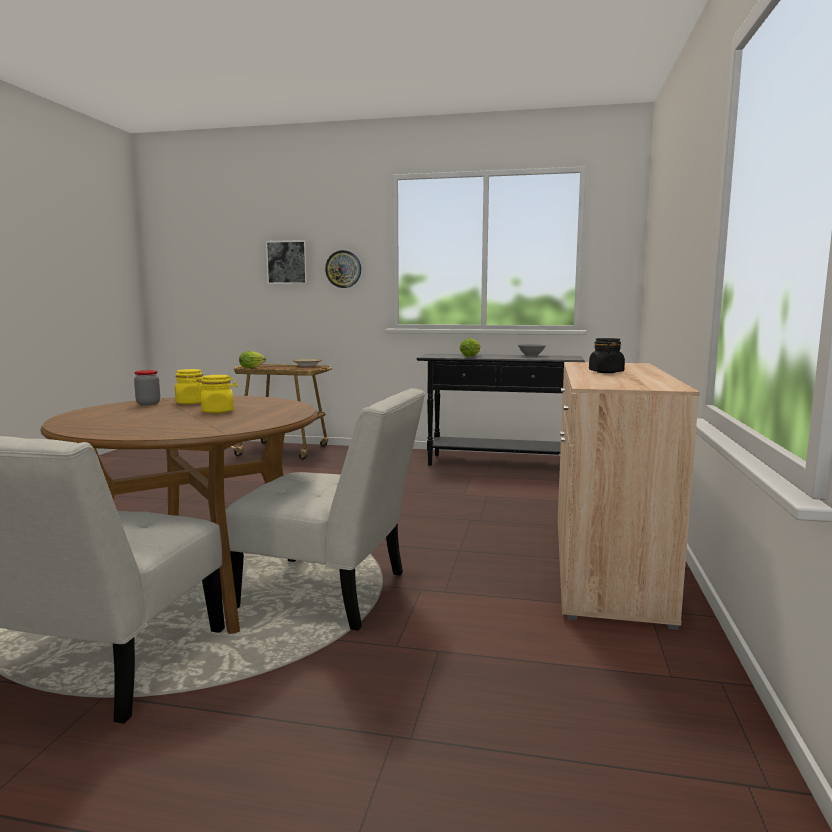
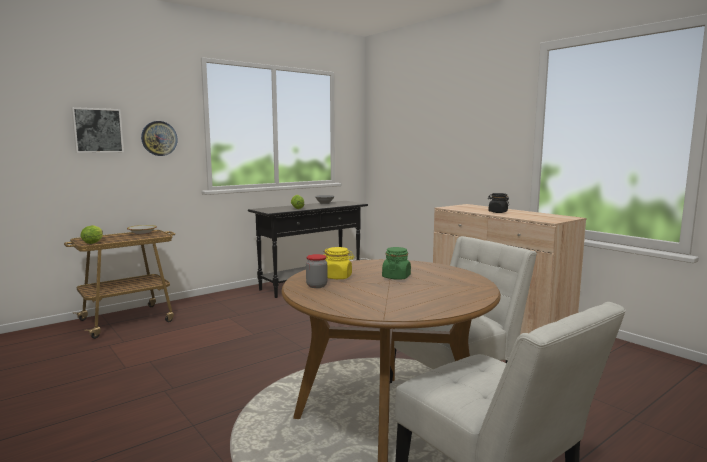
camera: 50 degrees left, 0 degrees up
(218, 411) = (396, 277): yellow jar -> green jar

